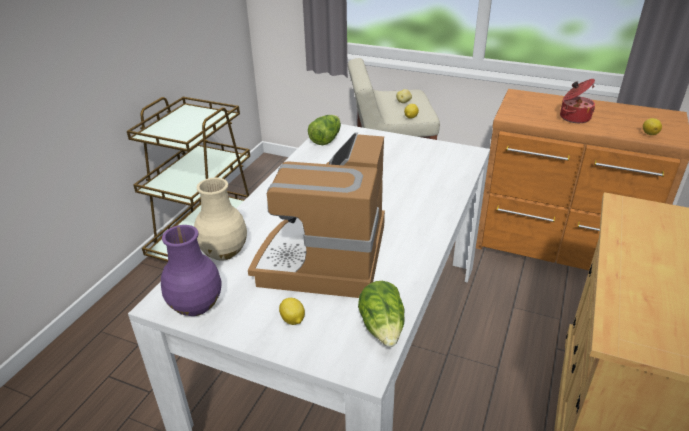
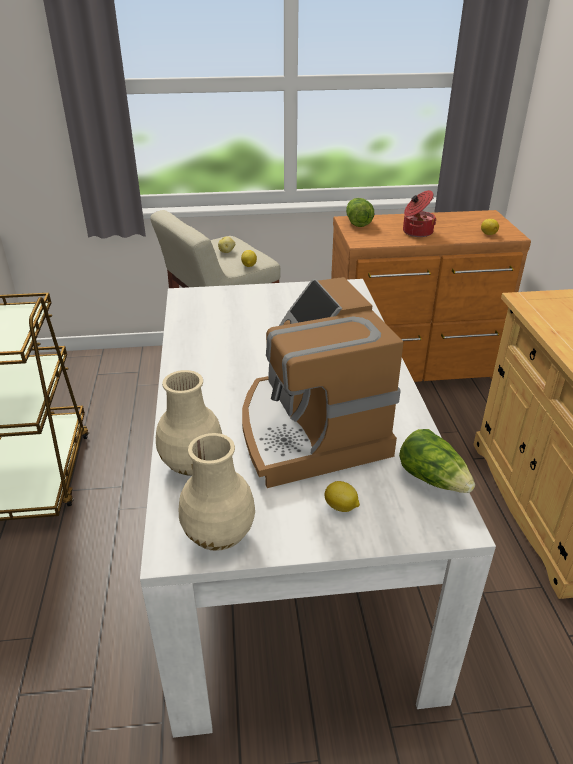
camera: 30 degrees left, 0 degrees up
(196, 306) = (220, 536): purple vase -> beige vase
(326, 139) = (188, 307): lettuce -> lettuce (357, 222)

